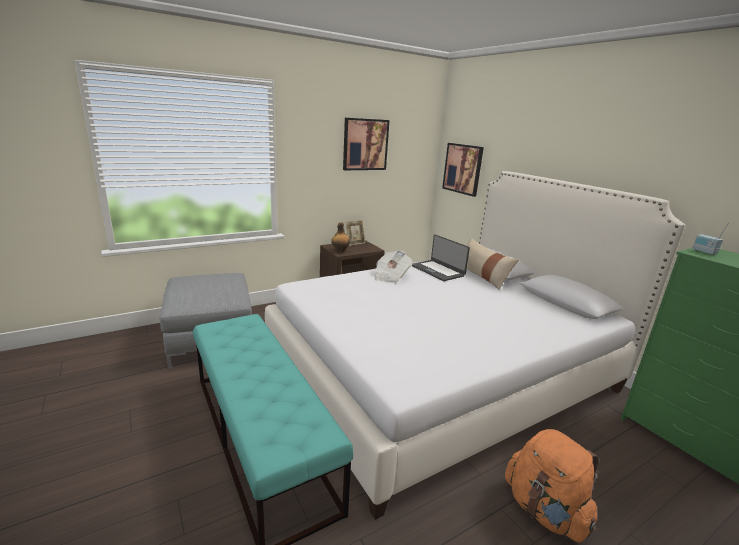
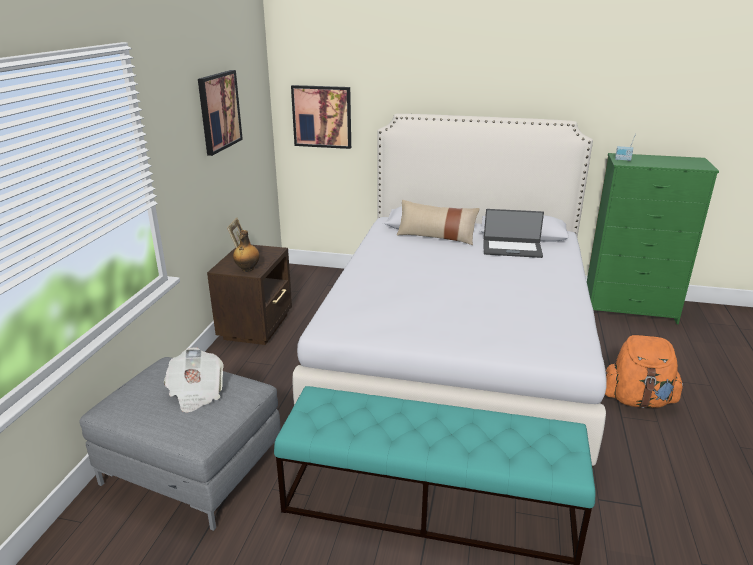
camera: 45 degrees left, 5 degrees up
(391, 276) = (378, 273): newspaper -> newspaper (196, 393)
(438, 270) = (397, 248): laptop -> laptop (512, 249)

